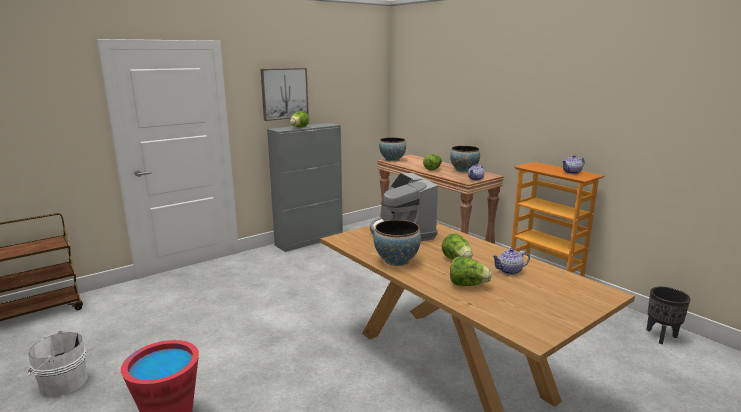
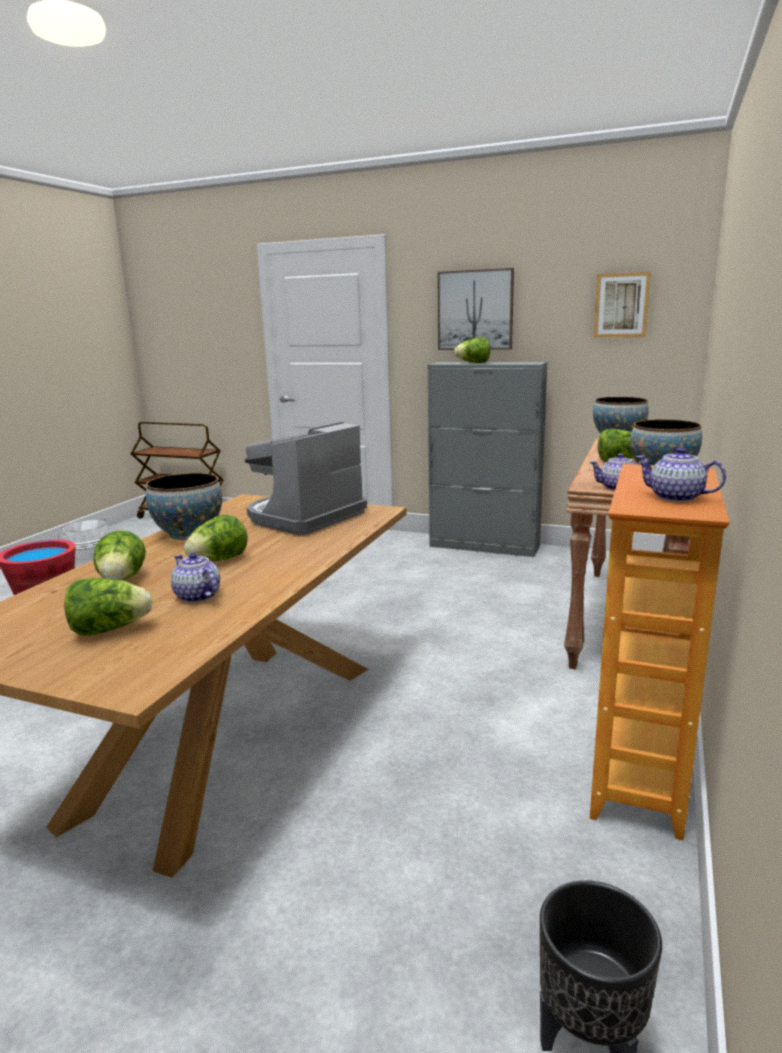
camera: 60 degrees right, 0 degrees up
(357, 89) = (621, 305): none -> picture
(541, 293) = (110, 629): none -> lettuce

